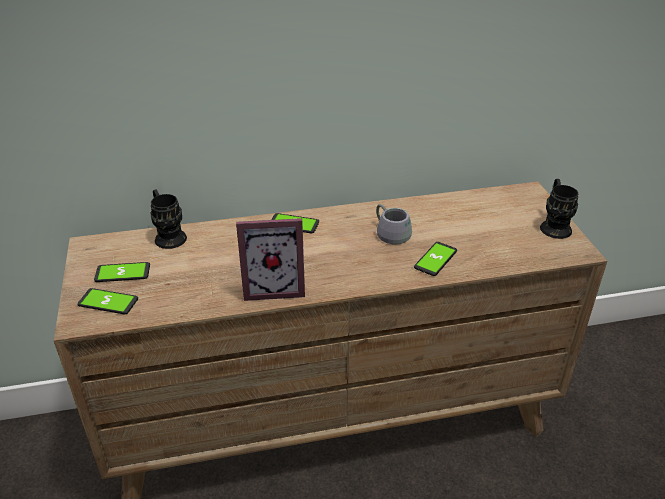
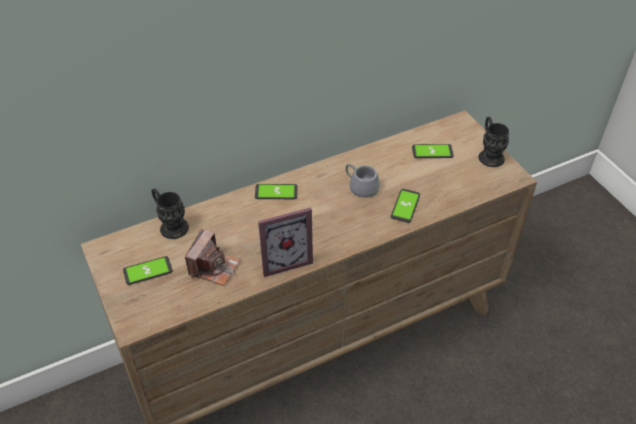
camera: 15 degrees left, 10 degrees up
(108, 302) = (149, 302): phone -> phone (432, 152)
(193, 281) = (214, 267): none -> camera

